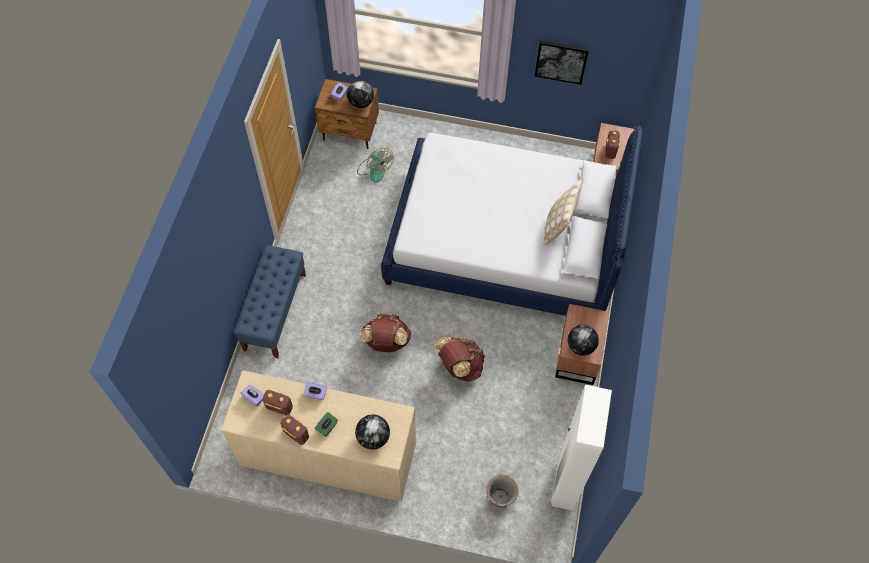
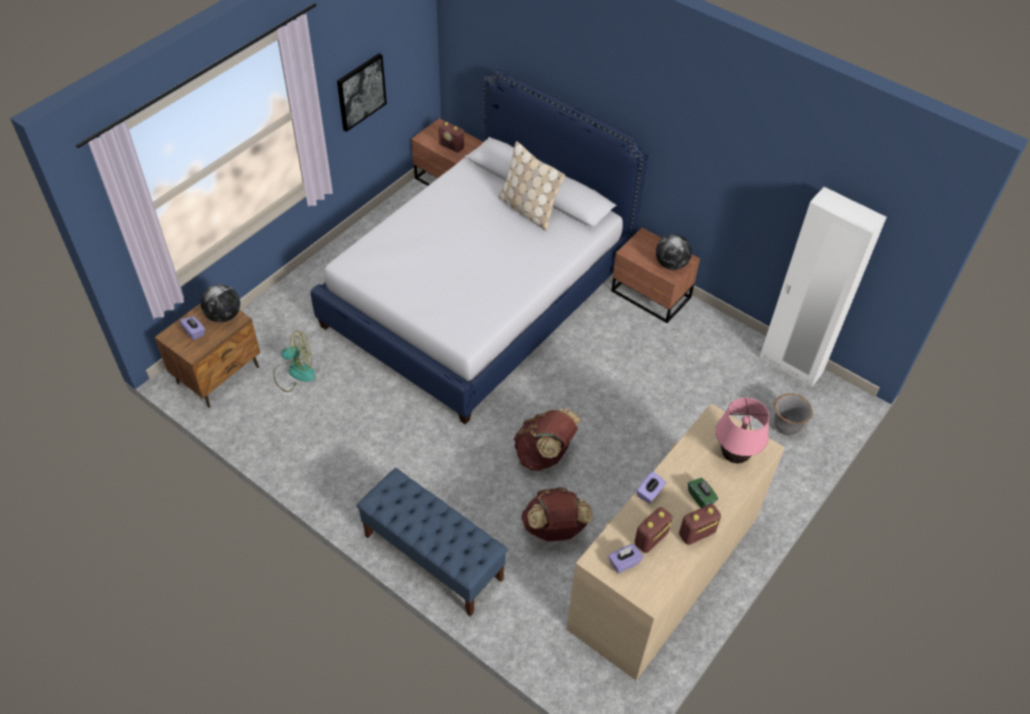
camera: 65 degrees left, 10 degrees down
(373, 437) = (734, 456): globe -> pink table lamp
(459, 366) = (613, 398): brown backpack -> brown backpack (555, 529)

